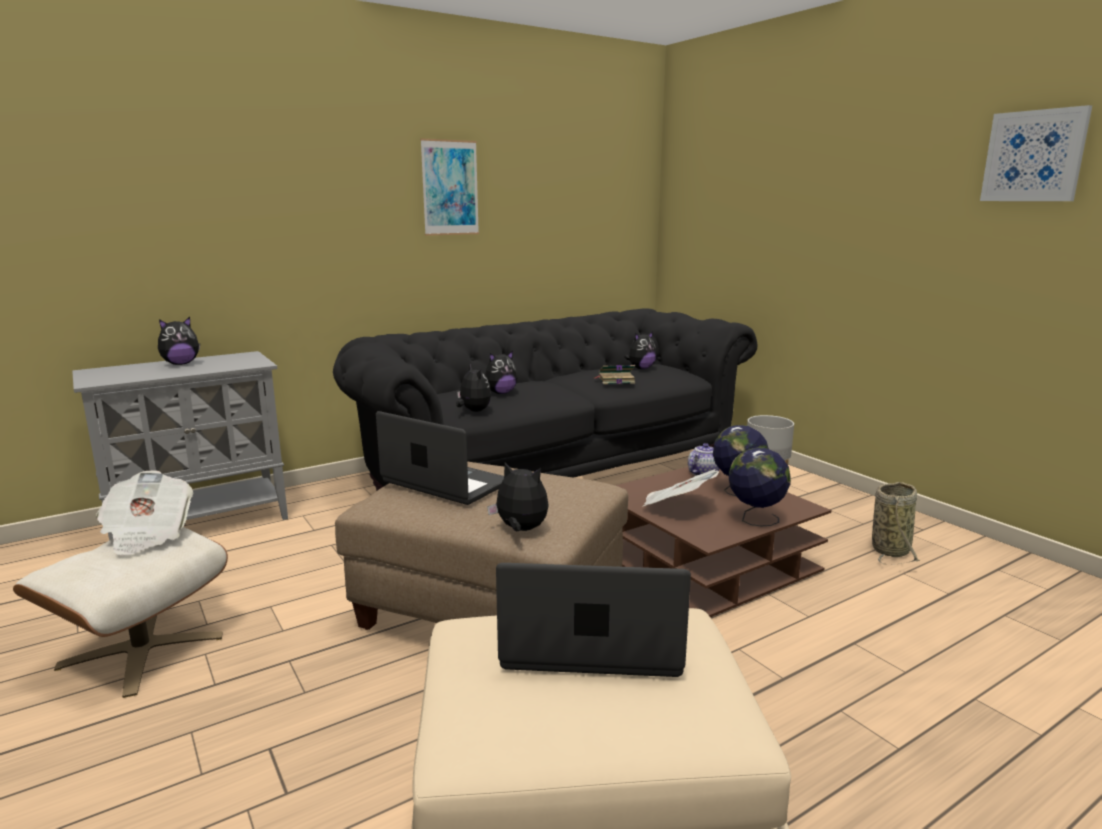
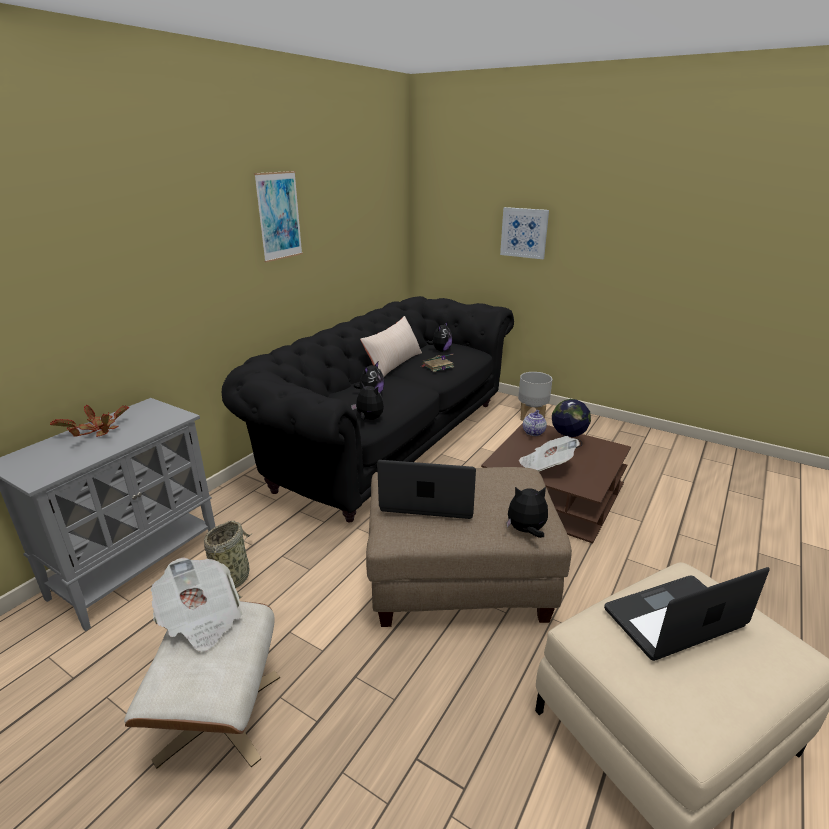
camera: 25 degrees left, 10 degrees up
(181, 364) = (97, 431): plush toy -> potted plant
(567, 374) = (393, 364): none -> beige pillow
(755, 520) = (600, 466): globe -> none
(890, 549) = (641, 456): basket -> basket (233, 577)
(1034, 156) = (721, 196): picture -> picture (524, 233)

